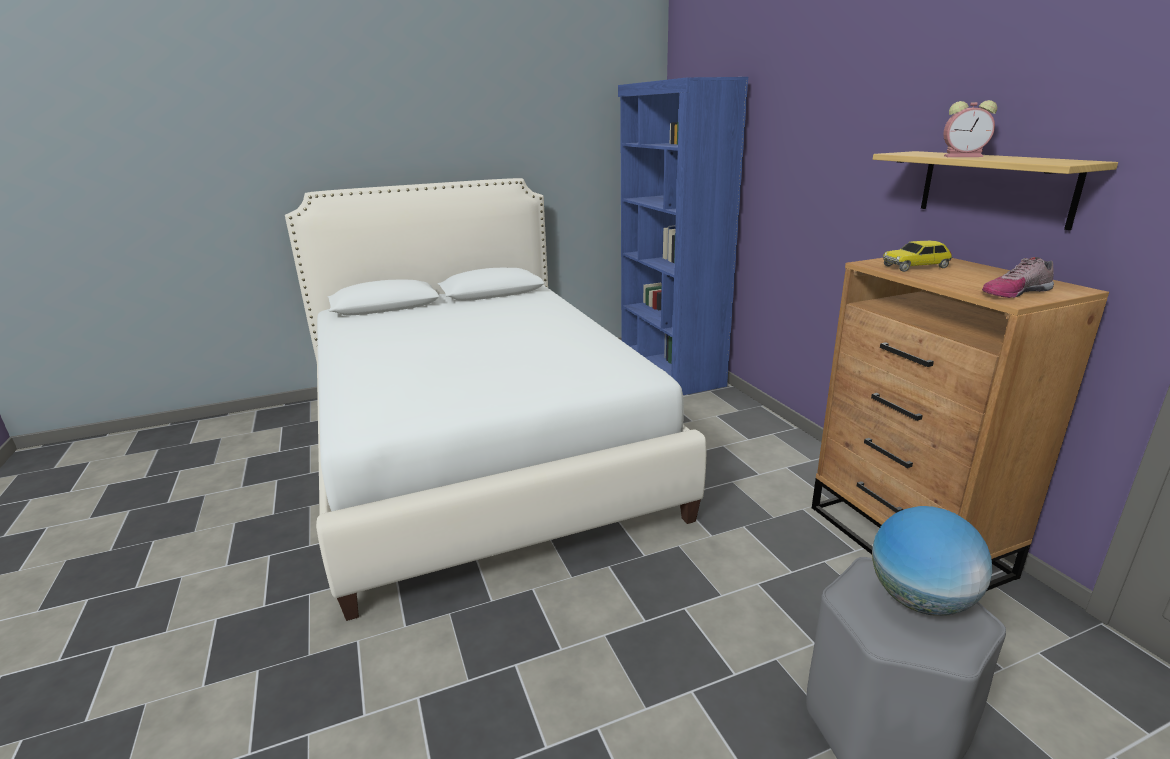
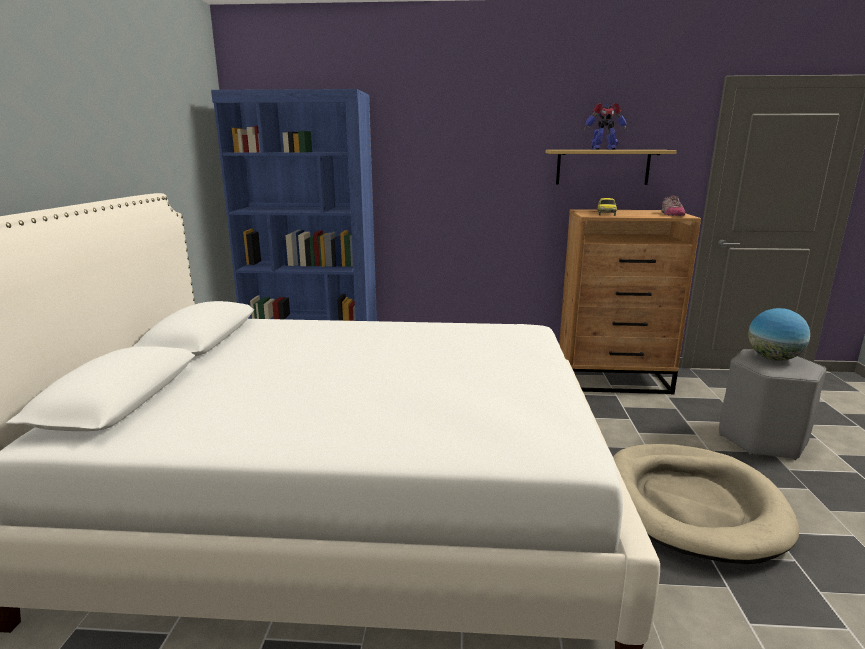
camera: 65 degrees left, 5 degrees down
(610, 645) = (691, 504): none -> beige dog bed
(964, 156) = (602, 149): alarm clock -> toy robot

